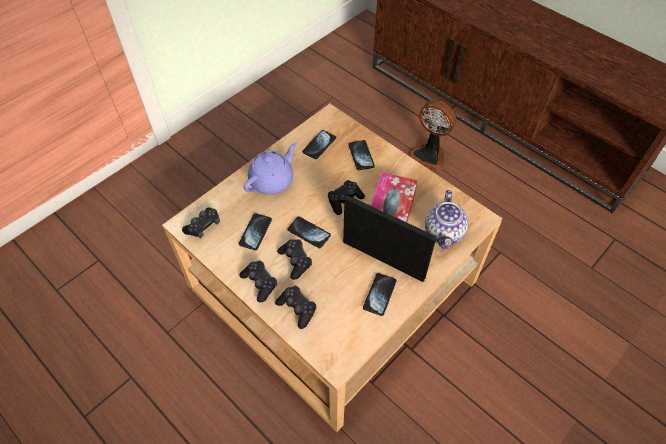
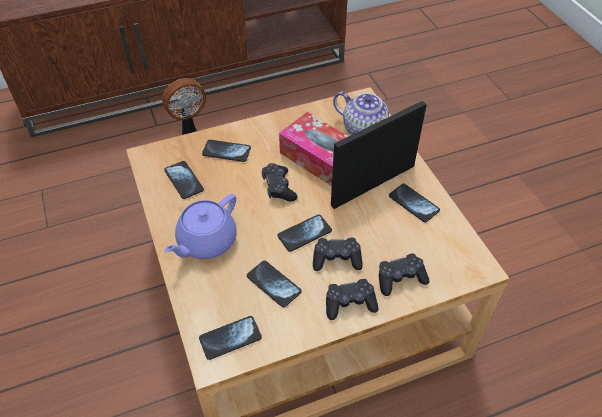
camera: 65 degrees left, 5 degrees down
(203, 226) = (230, 338): black game controller -> phone
(272, 180) = (206, 242): purple teapot -> purple teapot turned 120 degrees counterclockwise

